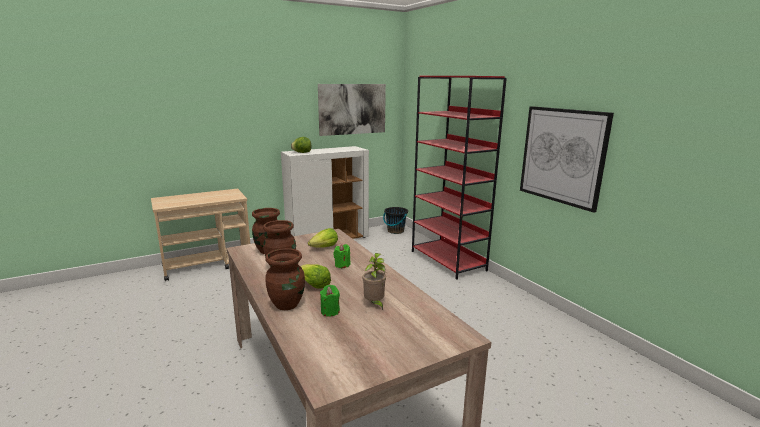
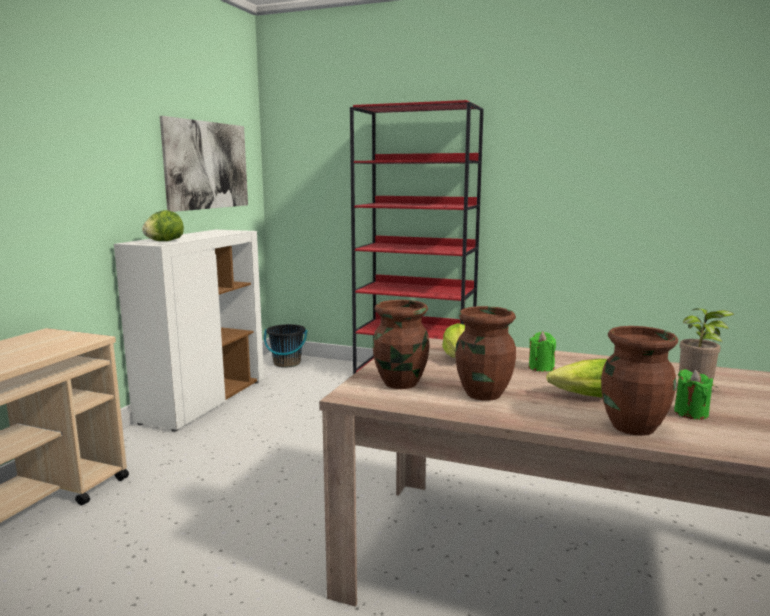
camera: 40 degrees left, 5 degrees down
(562, 156) = (582, 200): picture -> none

